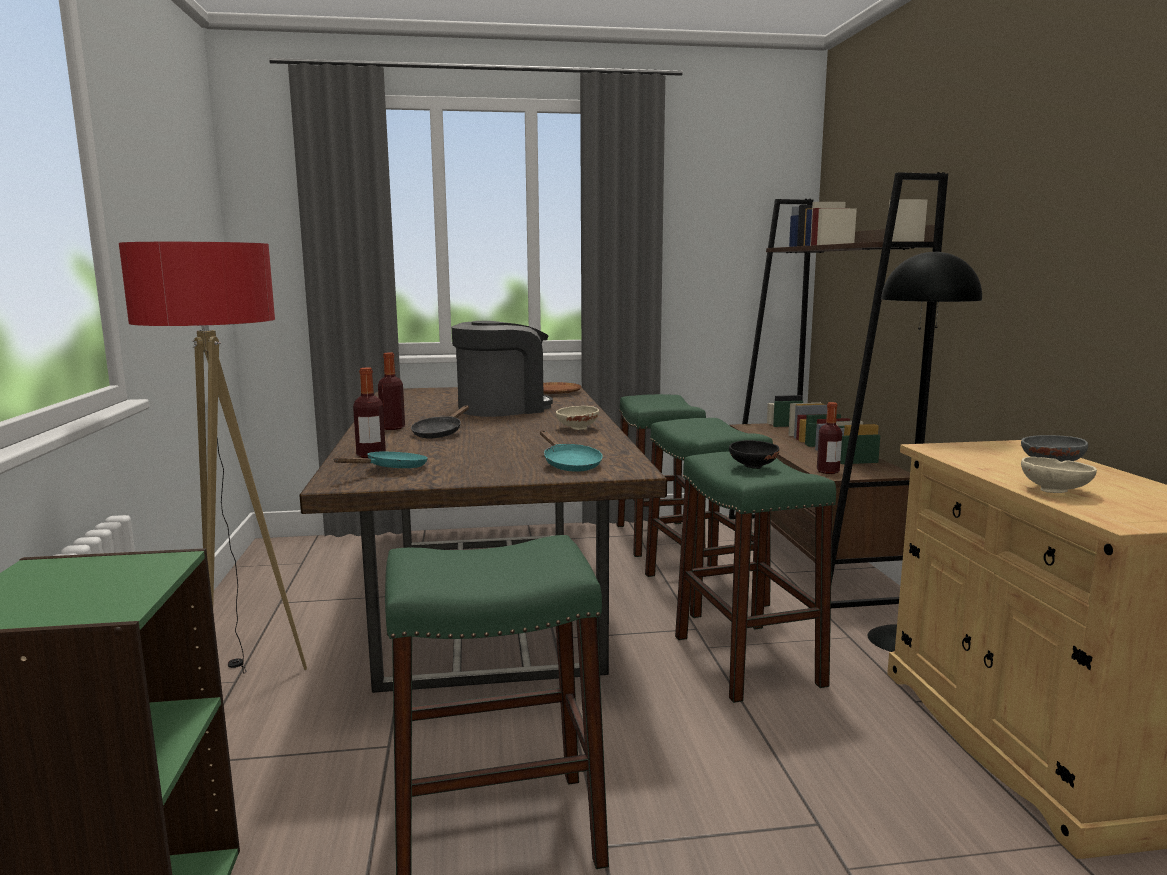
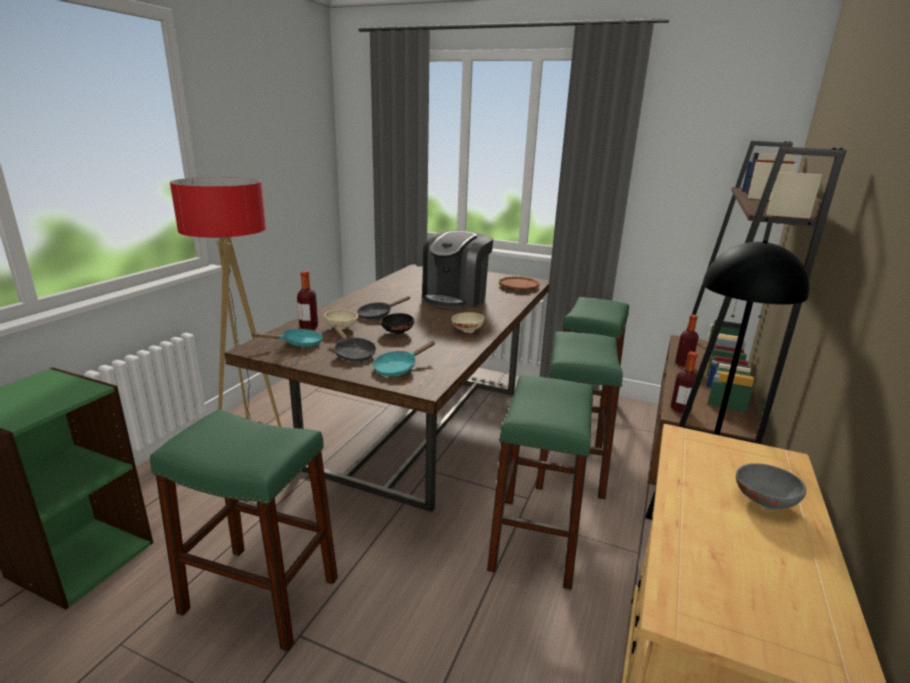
camera: 30 degrees right, 10 degrees up
(392, 428) = (362, 303): bottle -> bottle (683, 364)
(487, 464) = (353, 353): none -> black frying pan
(502, 408) = (455, 297): coffee machine -> coffee machine turned 120 degrees clockwise
(569, 464) = (398, 368): turquoise frying pan -> turquoise frying pan turned 45 degrees clockwise
(752, 467) = (547, 402): black bowl -> black bowl (397, 333)
(1056, 491) = (695, 539): beige bowl -> beige bowl (342, 328)

